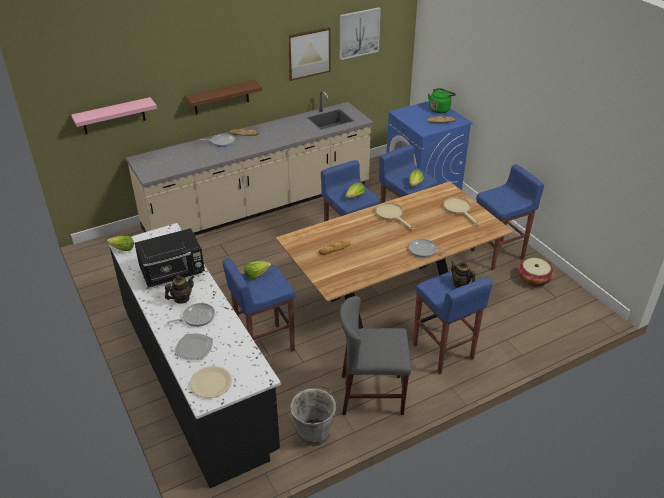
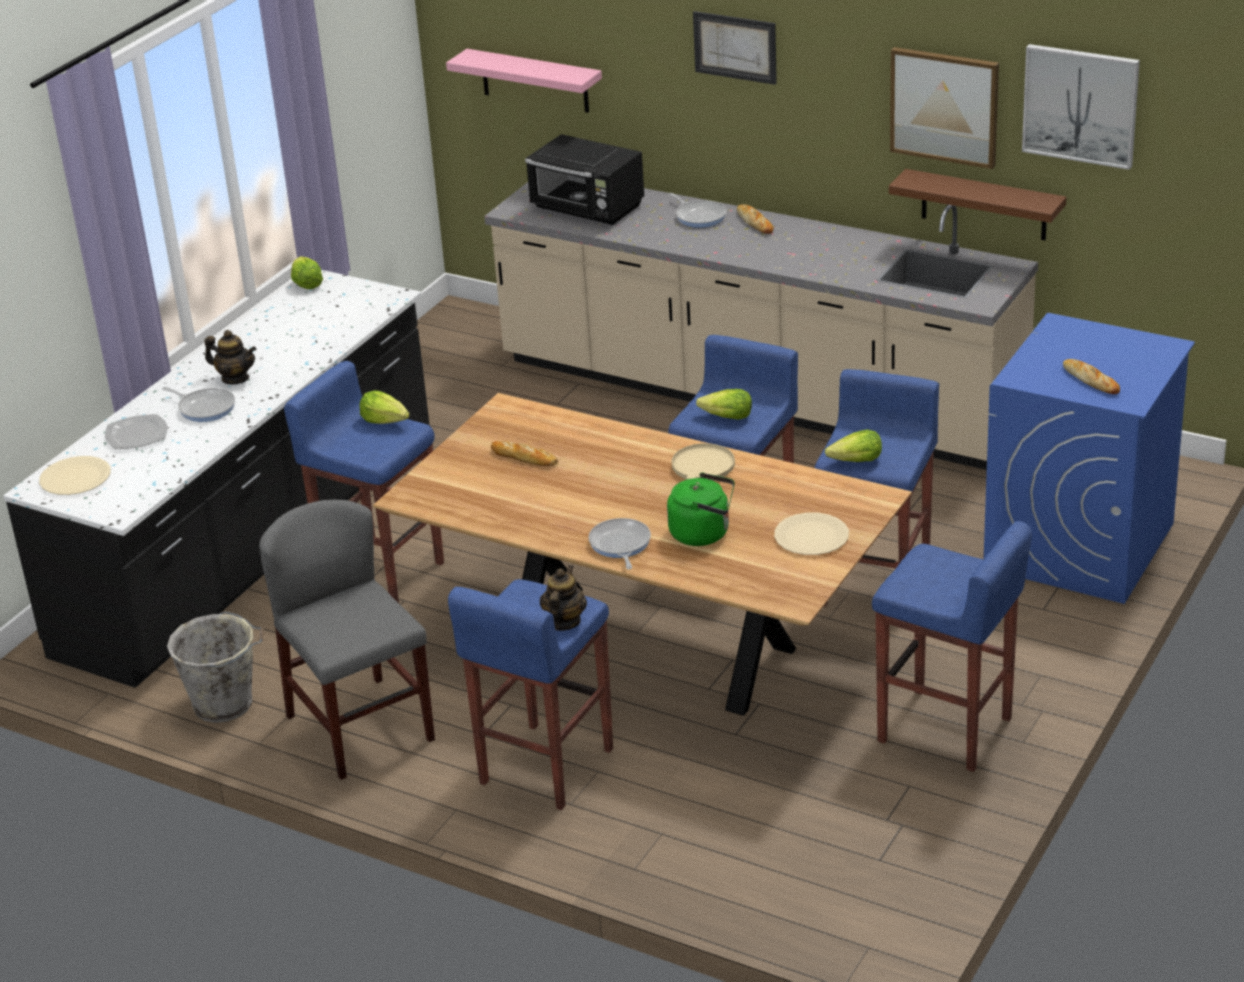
camera: 60 degrees right, 5 degrees down
(173, 273) = (289, 345): black microwave -> black microwave (588, 209)
(217, 61) = (735, 47): none -> picture
(221, 97) = (739, 128): brown shelf -> brown shelf (984, 205)
(440, 109) = (1148, 361): green kettle -> green kettle (703, 533)
(459, 209) = (811, 536): beige frying pan -> beige plate
(533, 279) = (911, 808): basket -> none

